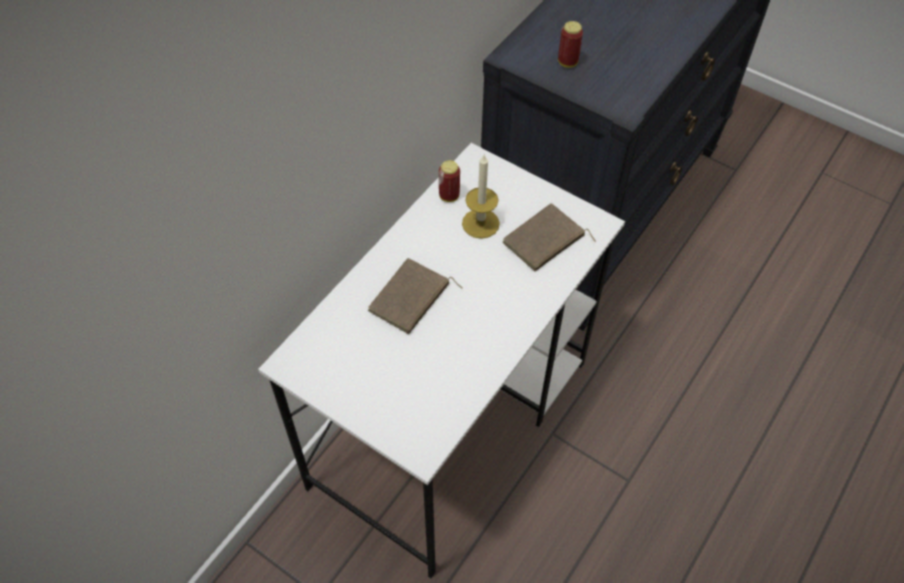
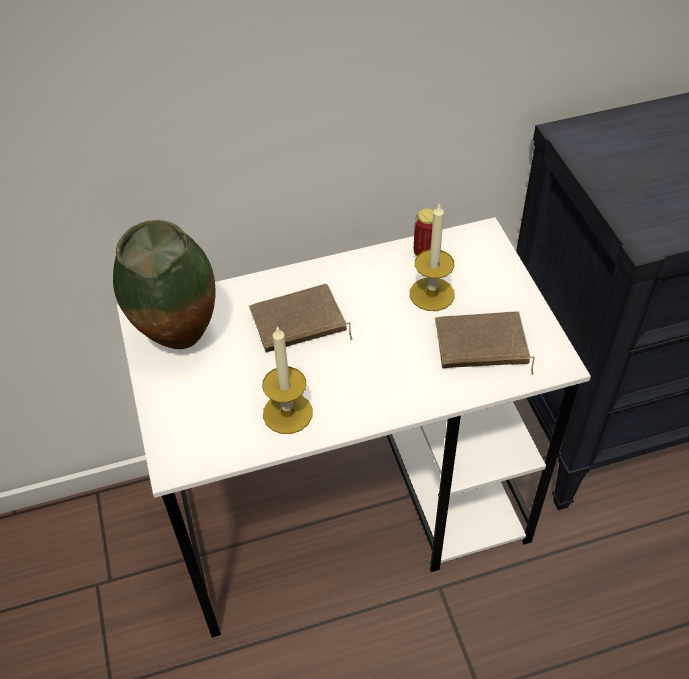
camera: 40 degrees right, 5 degrees down
(340, 367) = (181, 344): none -> vase
(464, 366) = (287, 413): none -> candle
(567, 62) = (627, 166): can -> none

